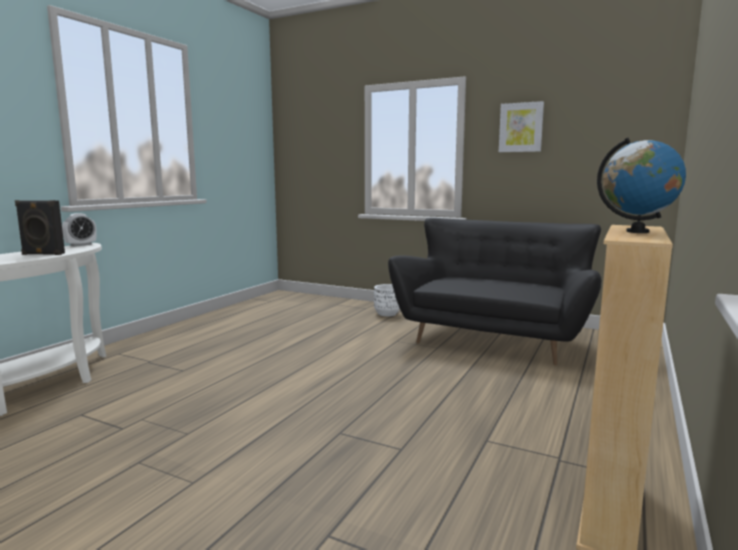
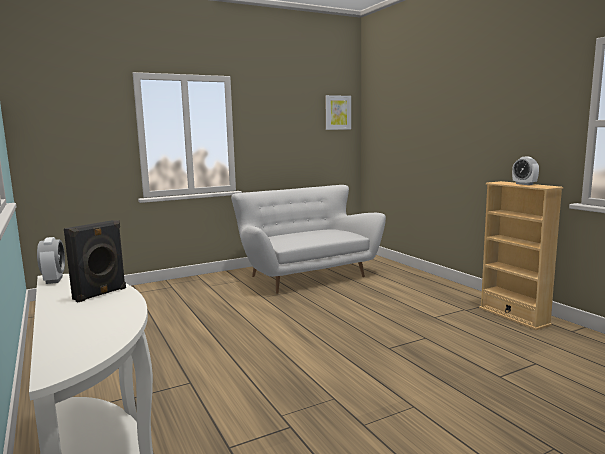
camera: 55 degrees left, 0 degrees up
(387, 314) = (200, 285): white planter -> none
(494, 339) = (305, 275): black sofa -> white sofa
(521, 127) = (274, 119): picture -> picture (337, 112)
(637, 232) = (524, 184): globe -> alarm clock

